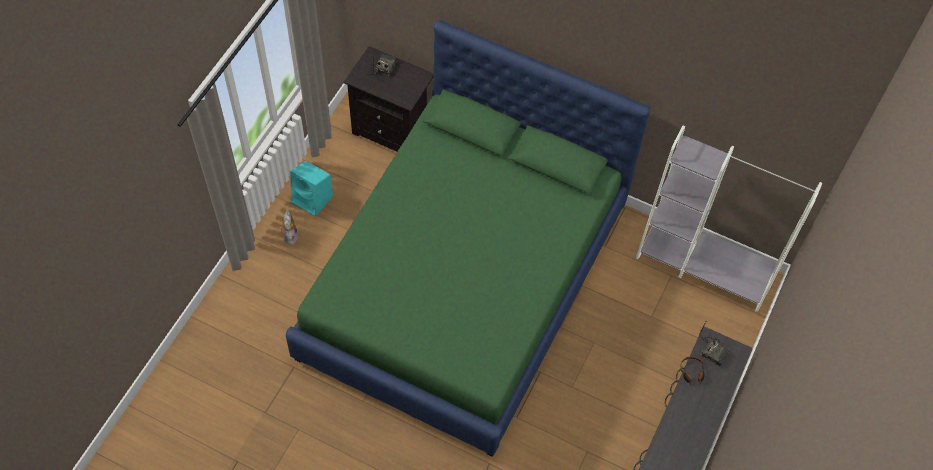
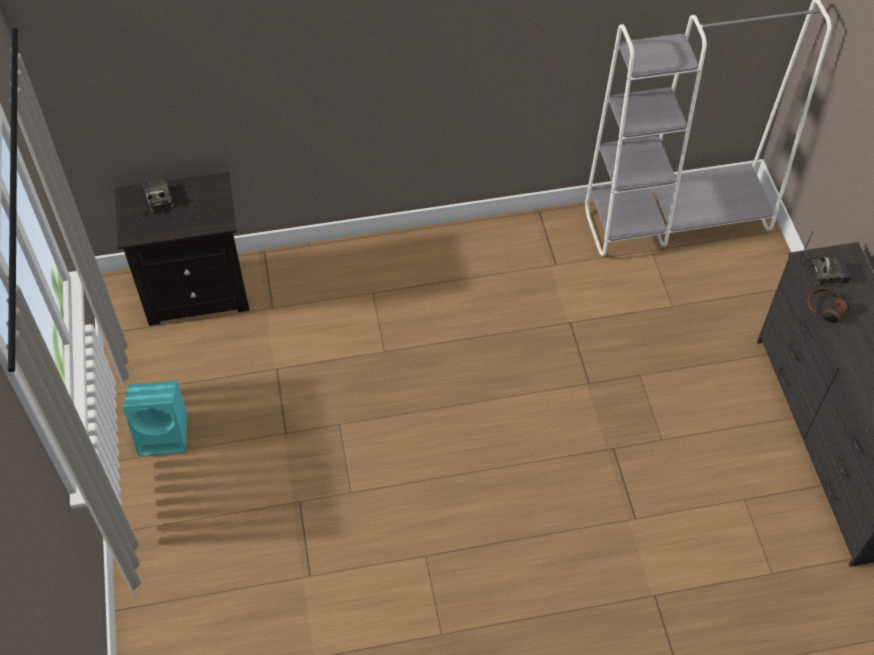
camera: 35 degrees left, 5 degrees down
(289, 236) = (171, 498): plush toy -> none
(464, 281) = (436, 406): green bed -> none

